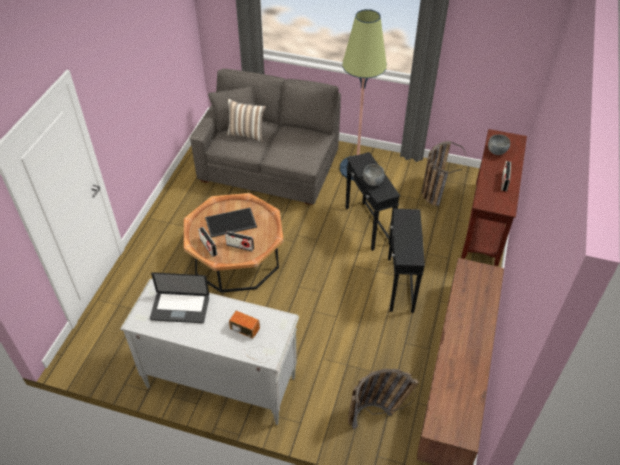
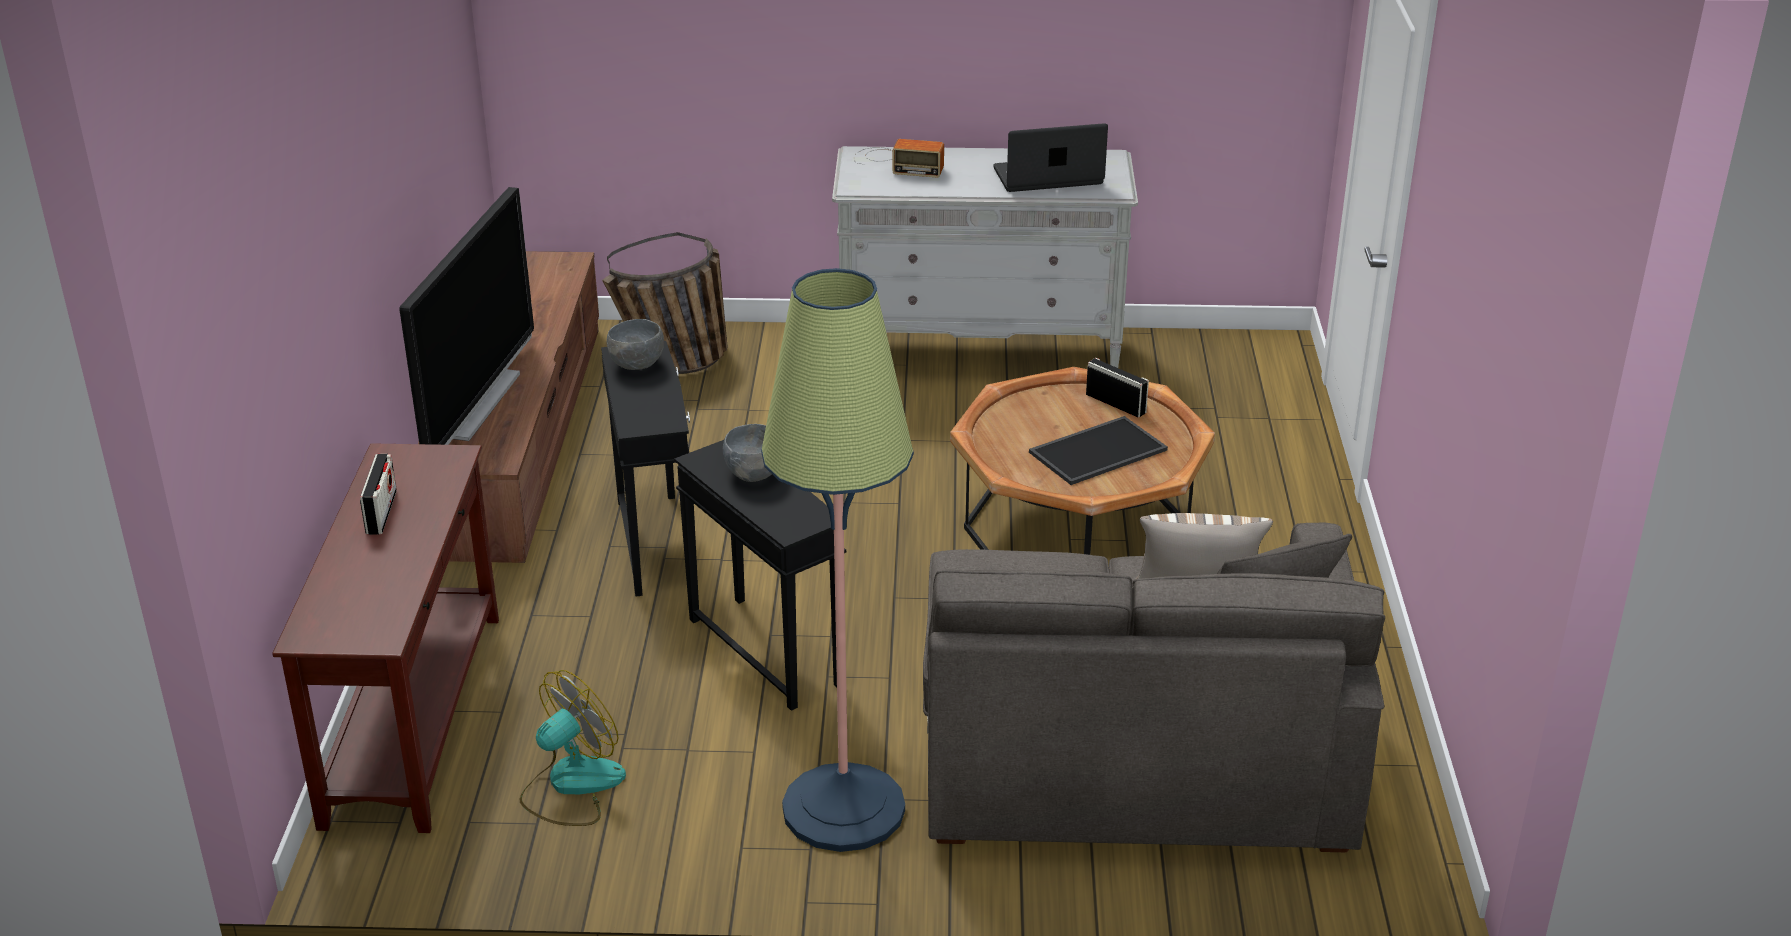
camera: 165 degrees right, 15 degrees down
(240, 246) = (1044, 415): radio -> none
(435, 190) = (571, 786): basket -> fan
(479, 306) = (475, 404): none -> television
(496, 152) = (388, 586): grey bowl -> grey bowl (638, 365)

